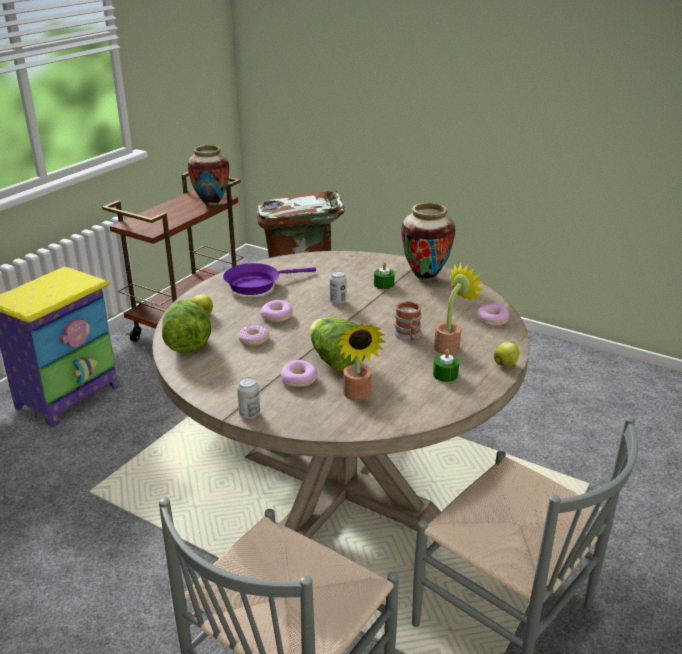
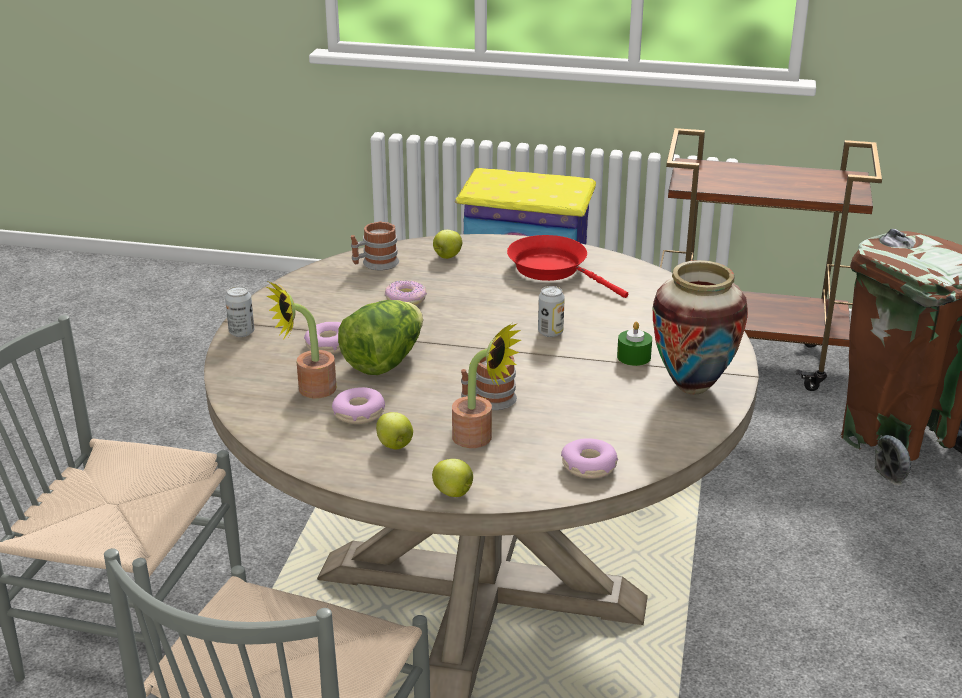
camera: 70 degrees right, 0 degrees up
(187, 342) = (375, 264): lettuce -> mug
(211, 204) = (823, 195): vase -> none
(257, 284) = (553, 270): purple frying pan -> red frying pan
(277, 316) = (475, 301): donut -> donut (359, 414)
(445, 374) = (395, 446): green candle -> apple

